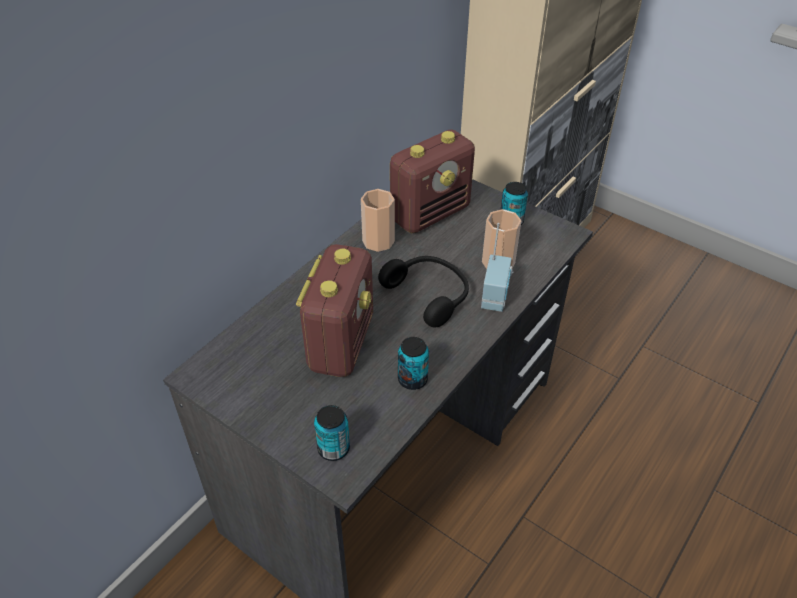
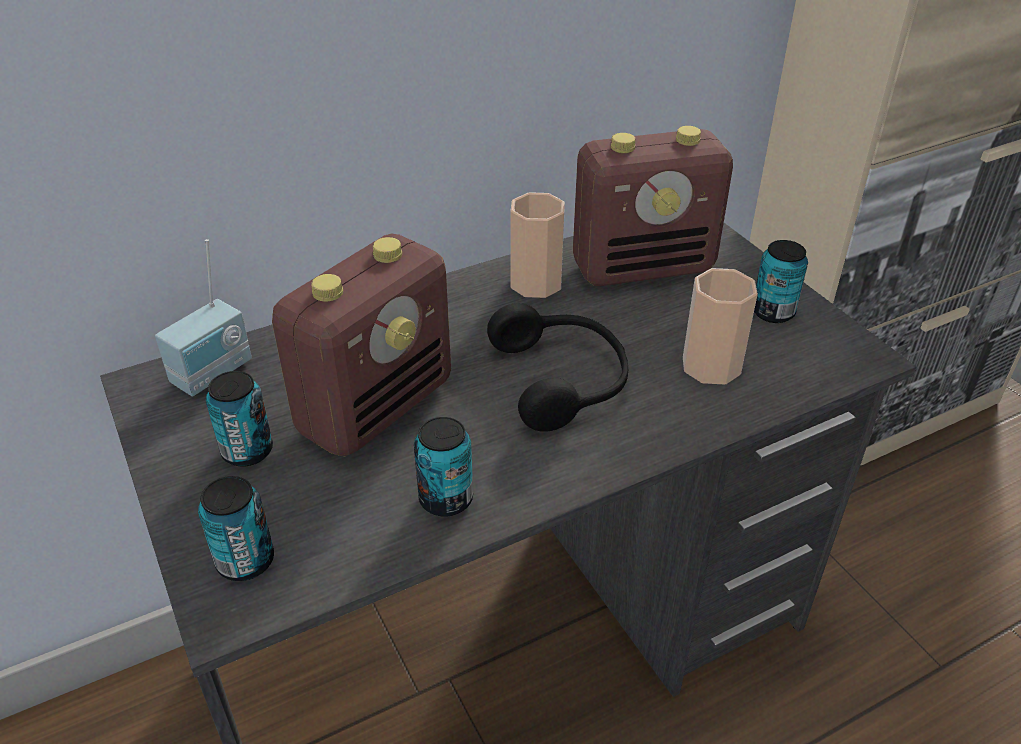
camera: 25 degrees right, 5 degrees down
(288, 392) = (247, 451): none -> can
(496, 296) = (674, 417): radio -> radio (214, 374)

